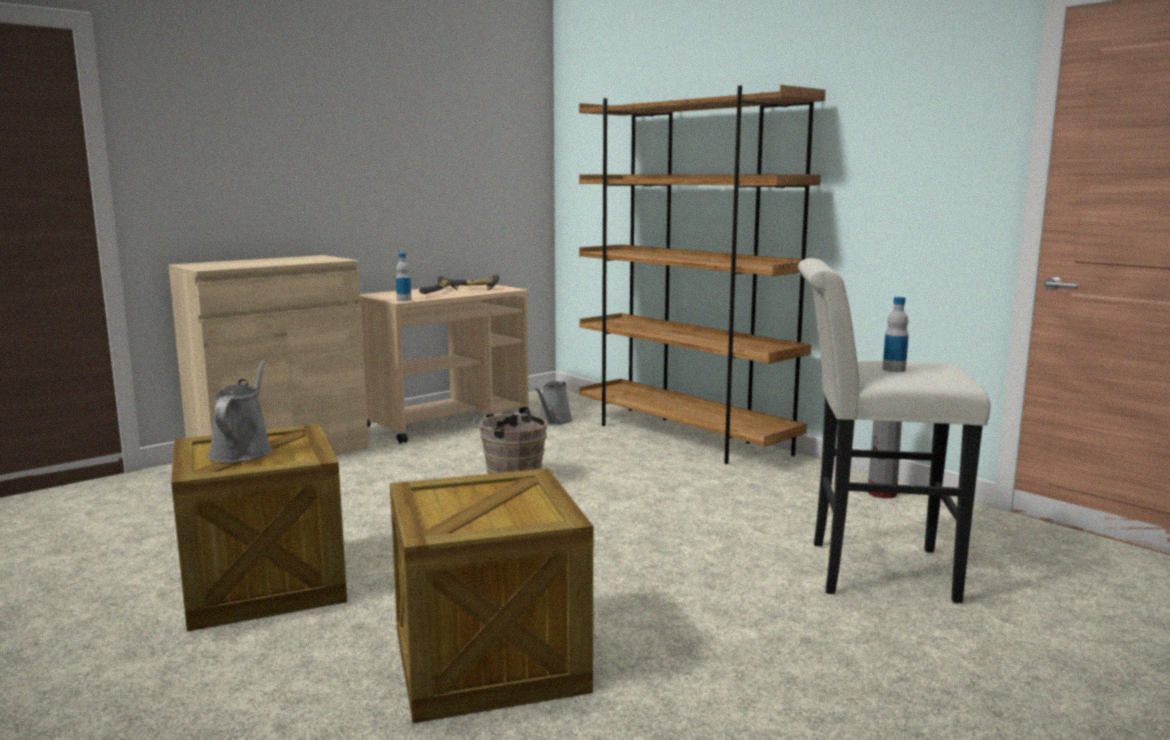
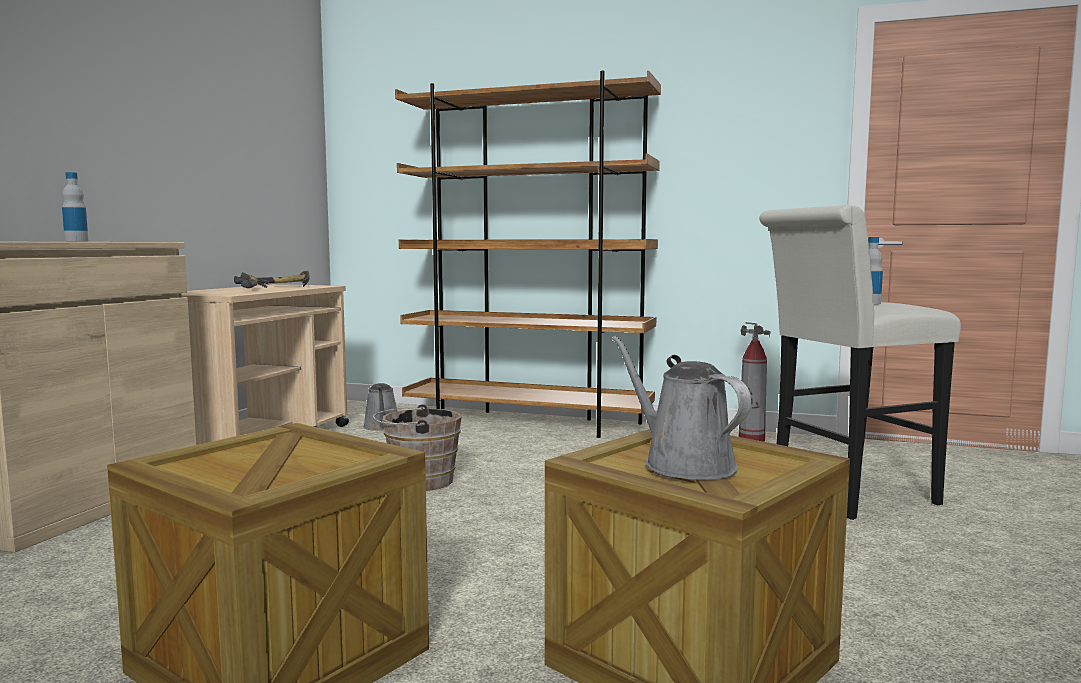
camera: 30 degrees left, 5 degrees down
(243, 451) = (256, 462): grey watering can -> grey watering can (682, 464)
(404, 300) = (232, 294): bottle -> bottle (76, 241)

